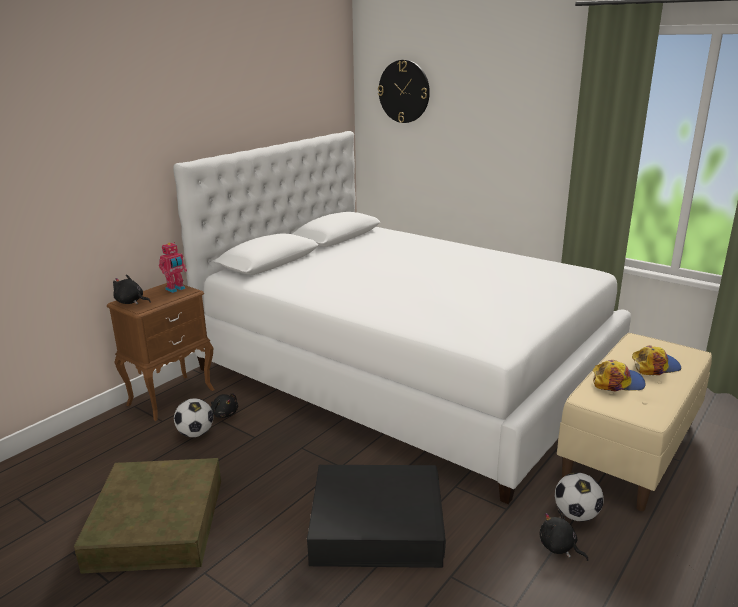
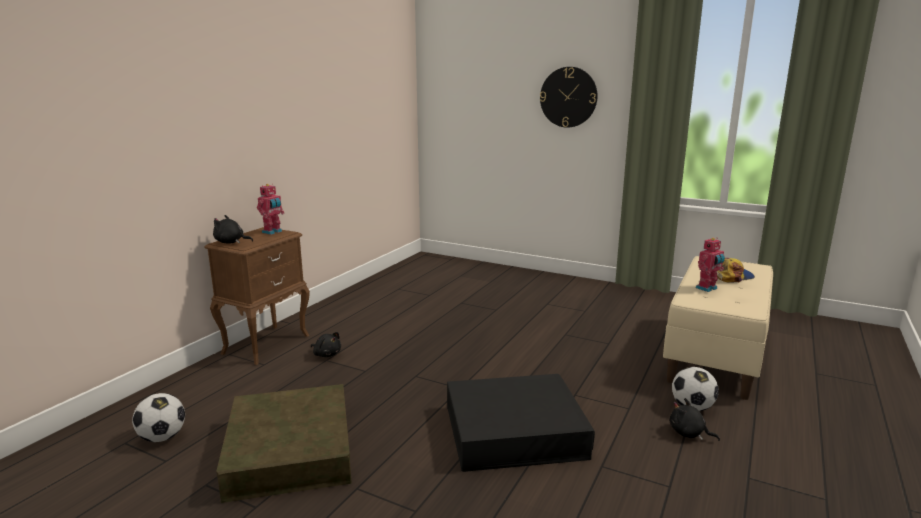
camera: 10 degrees left, 5 degrees down
(196, 433) = (303, 372): football -> football (162, 437)
(404, 91) = (466, 60): wall clock -> wall clock (568, 97)
(405, 371) = (490, 310): white bed -> none
(617, 382) = (707, 288): cap -> toy robot

